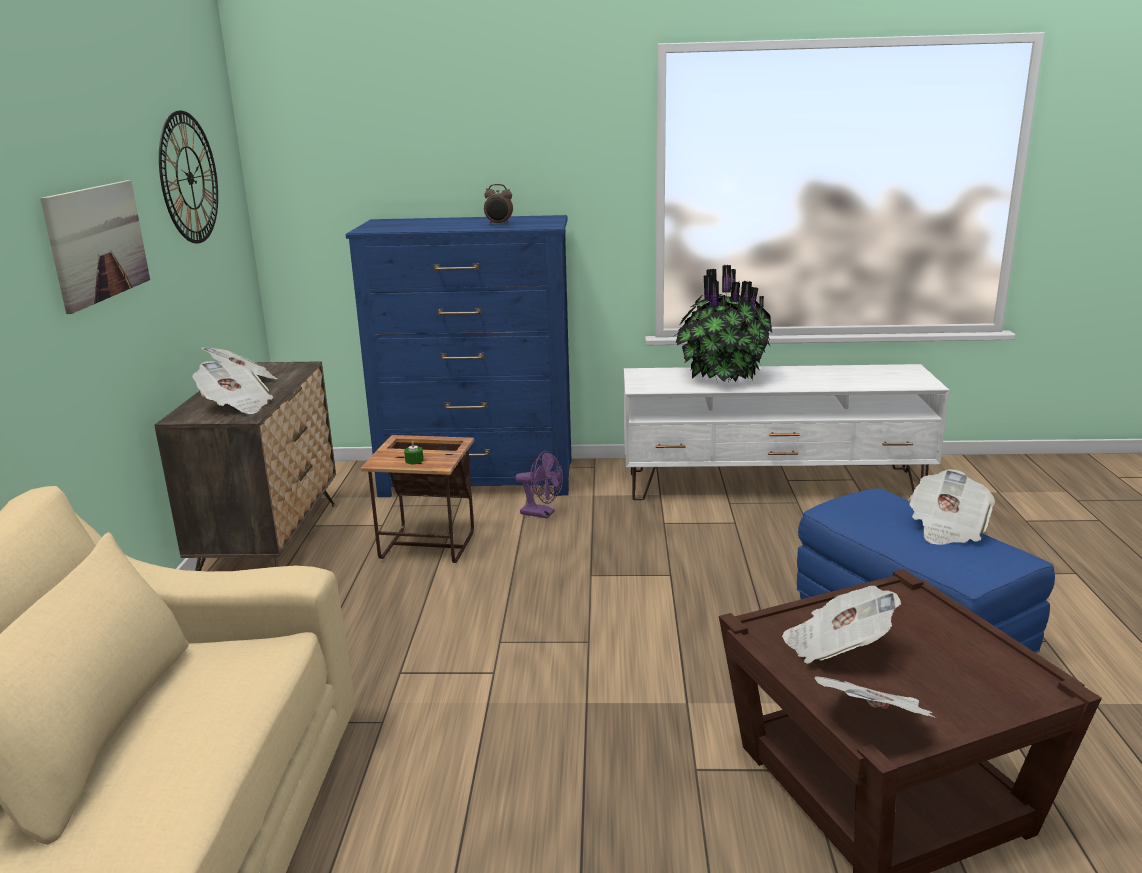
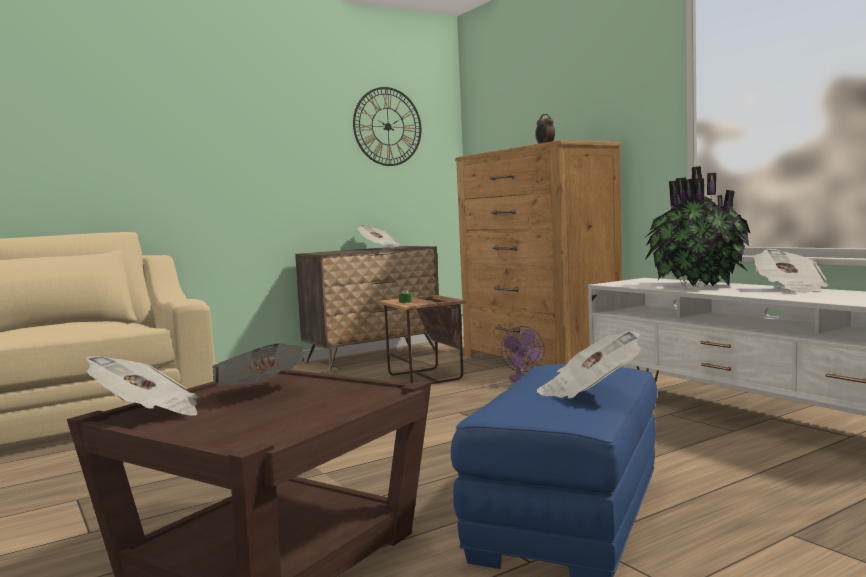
camera: 55 degrees right, 15 degrees down
(98, 243) = (277, 145): picture -> none
(236, 406) = (339, 252): newspaper -> newspaper (789, 289)
(479, 478) = (539, 361): blue dresser -> brown dresser

